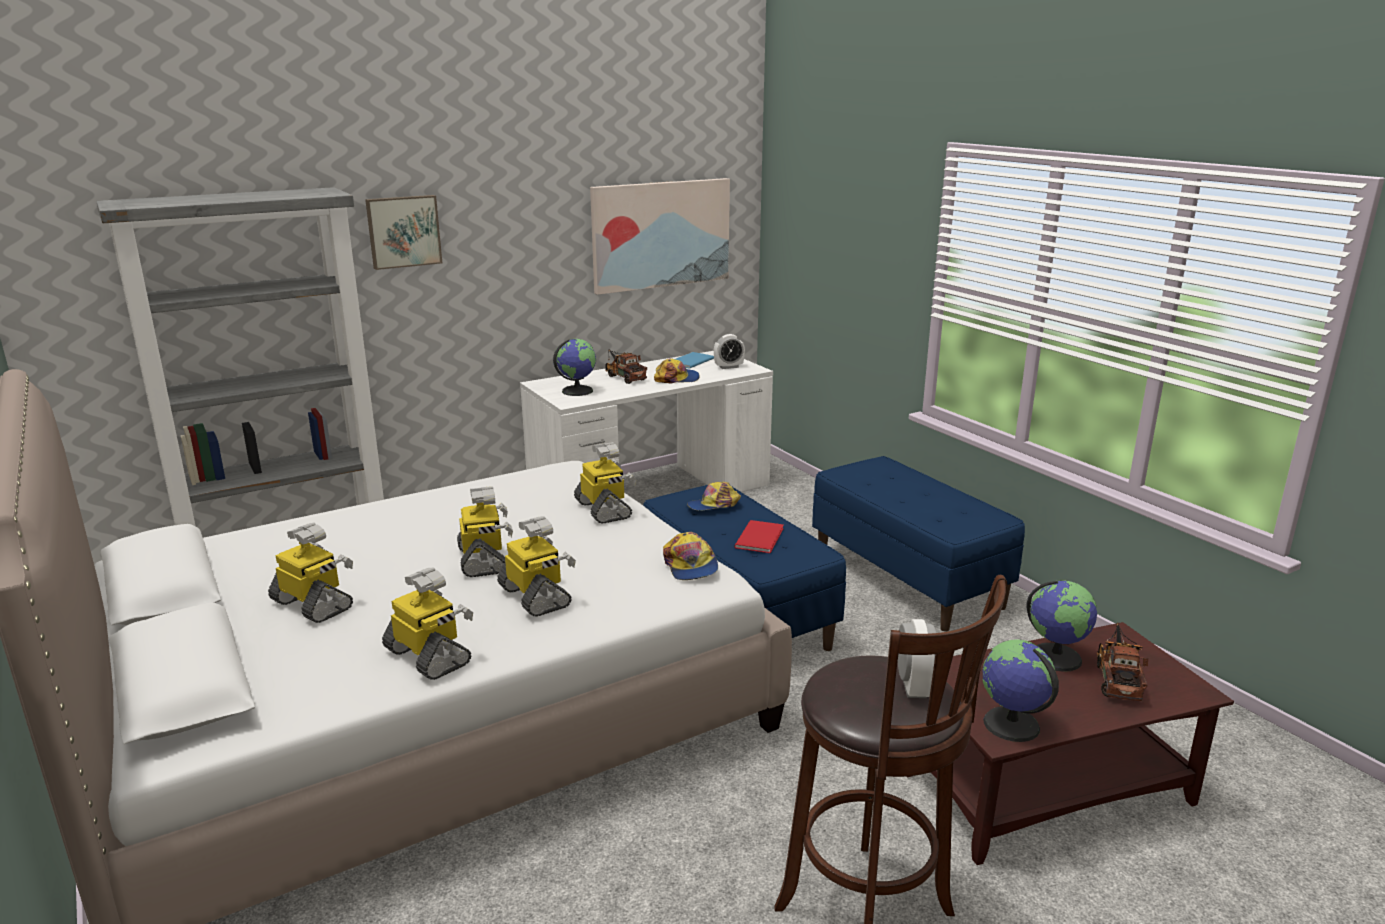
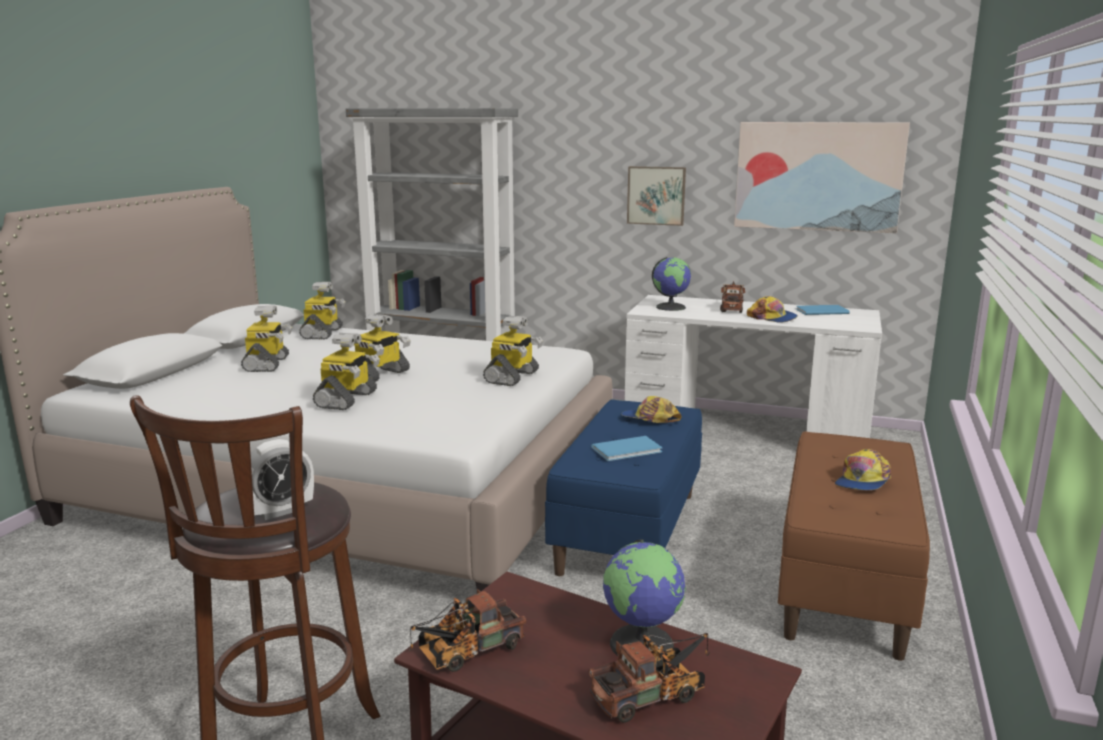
camera: 50 degrees right, 5 degrees down
(403, 231) = (567, 148): picture -> picture (656, 195)
(429, 656) = (238, 403): toy robot -> toy robot (323, 333)
(690, 565) = (465, 422): cap -> cap (862, 481)
(728, 367) = (845, 321): alarm clock -> none
(761, 537) = (629, 450): red book -> blue book
(908, 578) = (845, 584): blue bench -> brown bench
(1011, 725) = (465, 652): globe -> toy truck

